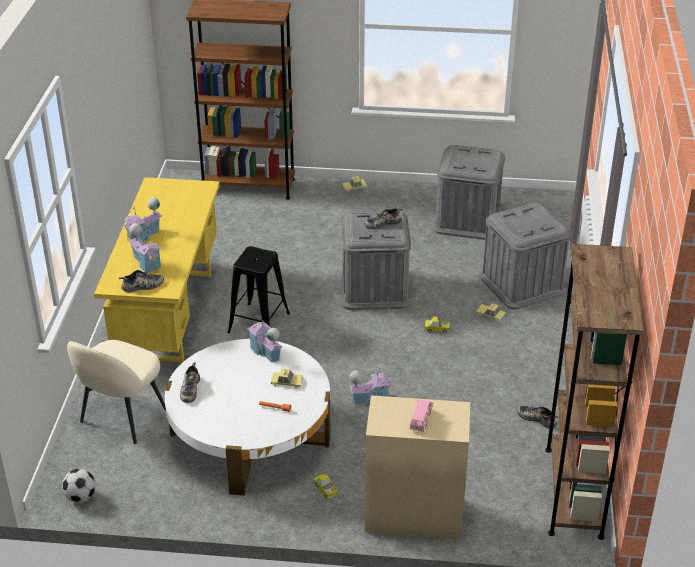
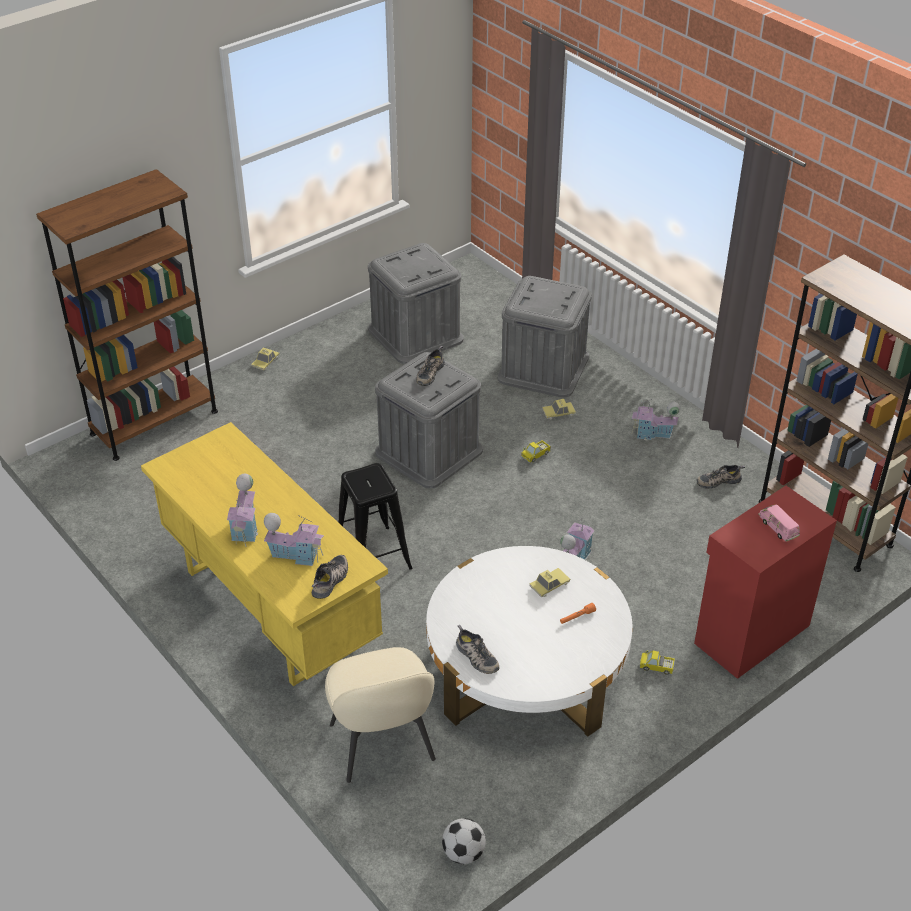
camera: 45 degrees left, 5 degrees up
(265, 352) = (489, 571): toy house -> toy house (653, 434)
(413, 515) = (750, 633): beige cabinet -> red cabinet

